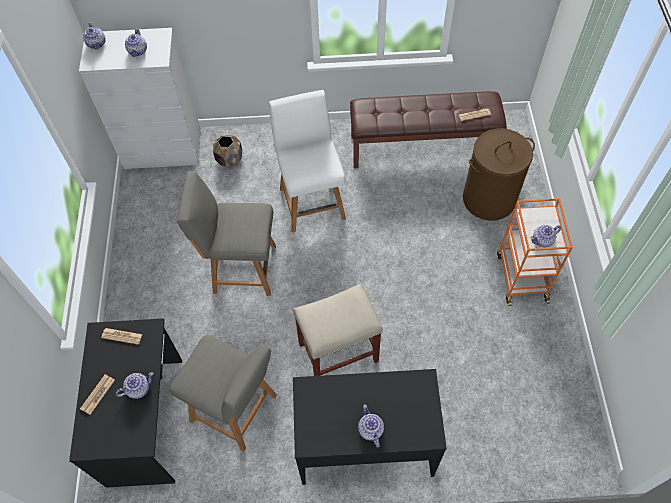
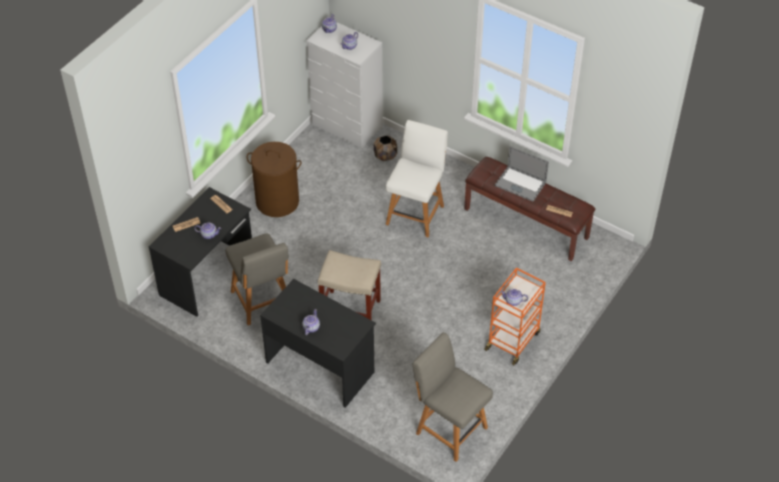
camera: 35 degrees right, 10 degrees down
(241, 269) = (333, 227): grey chair -> grey chair (449, 429)
(413, 109) = (520, 184): none -> laptop
(489, 199) = (540, 282): brown laundry basket -> brown laundry basket (277, 201)

